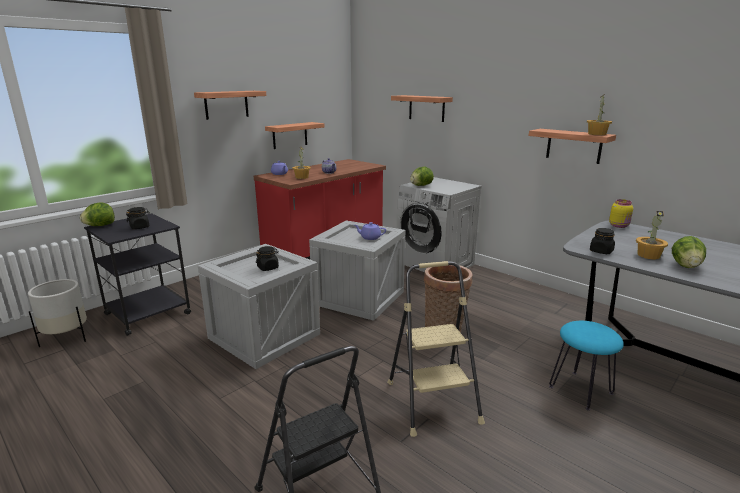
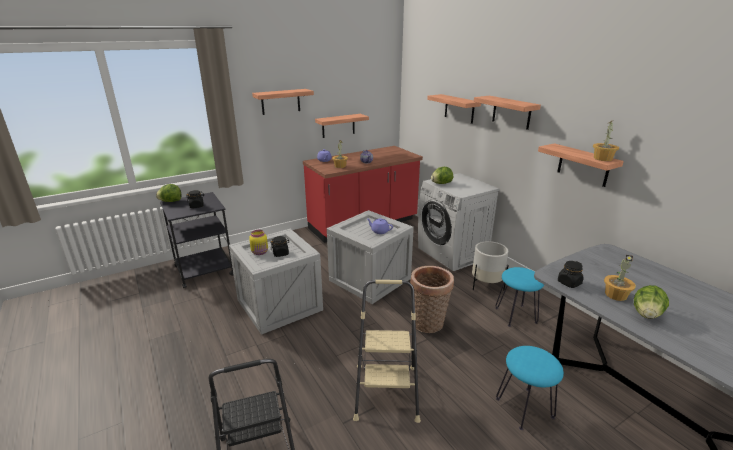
camera: 15 degrees right, 5 degrees up
(66, 338) = (143, 283): white planter -> white planter (486, 285)
(489, 103) = (511, 112): none -> shelf
(527, 310) = (516, 315): none -> turquoise stool
(619, 226) = (612, 252): yellow jar -> yellow jar (260, 252)

